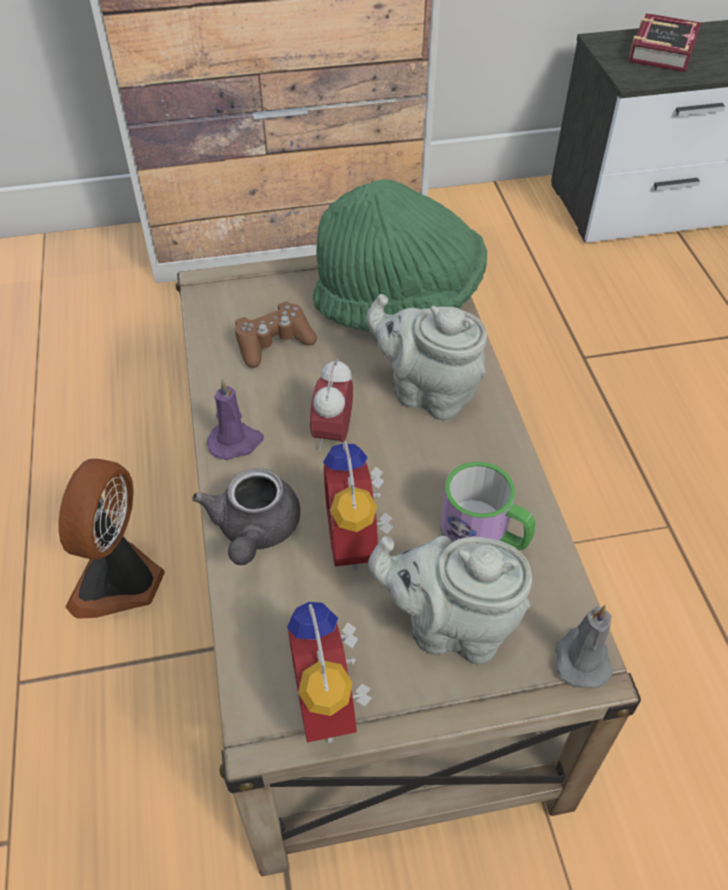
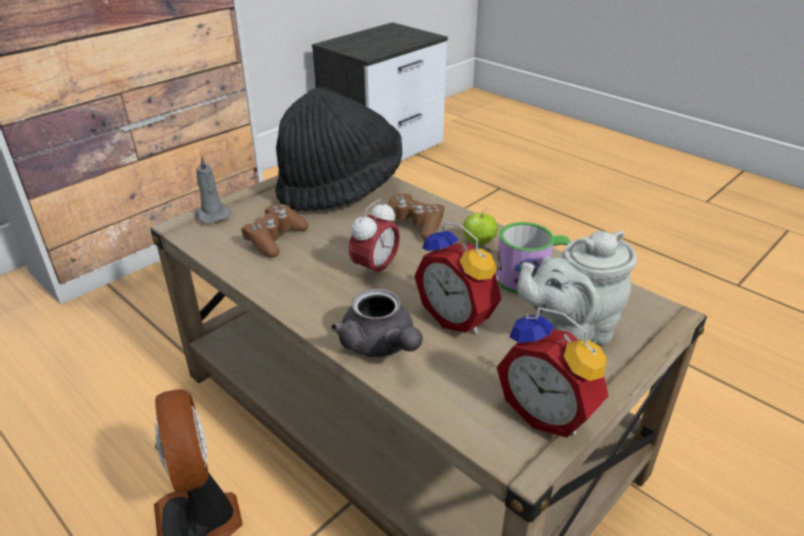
camera: 35 degrees left, 15 degrees down
(236, 442) = (308, 302): purple candle -> none
(333, 434) = (375, 270): alarm clock -> alarm clock turned 120 degrees counterclockwise
(398, 300) = (340, 188): green hat -> black hat
(427, 392) = (413, 225): grey teapot -> brown game controller
(476, 454) = (478, 243): none -> apple
(581, 658) = (655, 310): grey candle -> grey candle (212, 214)
(665, 50) = (371, 40): book -> none

